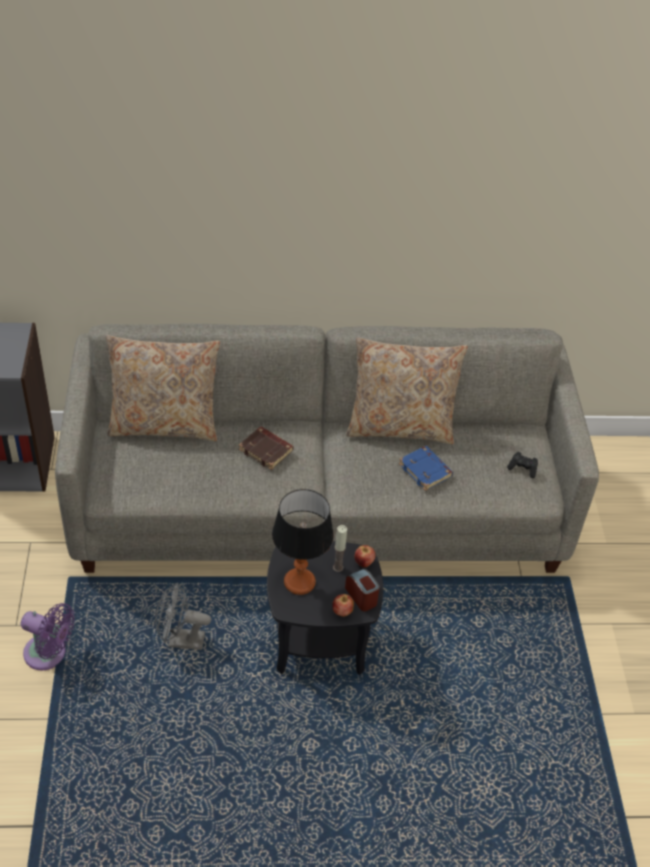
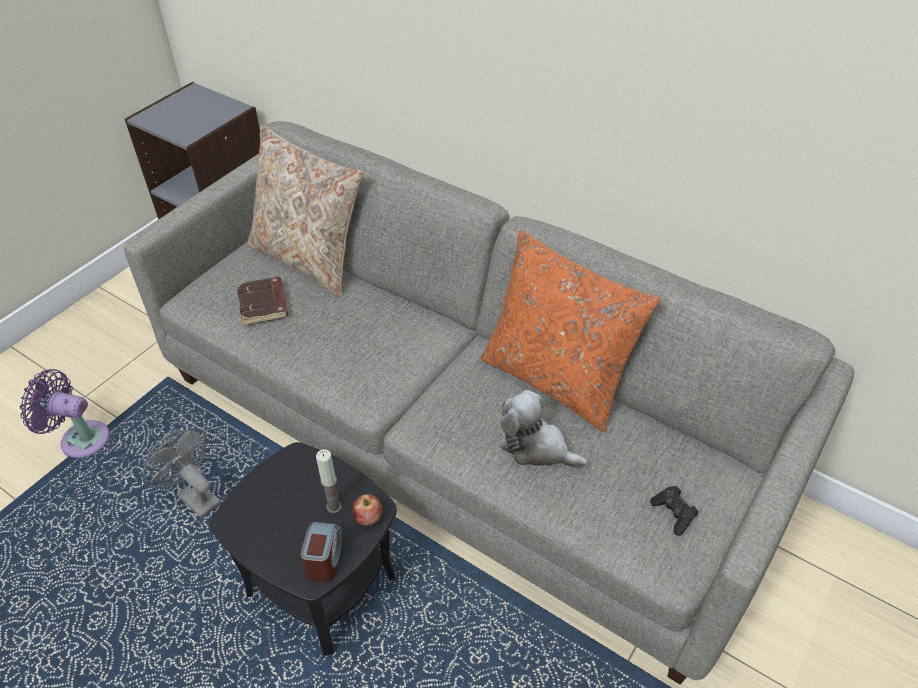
camera: 40 degrees right, 0 degrees up
(49, 654) = (80, 438): purple fan -> purple fan turned 135 degrees clockwise
(267, 450) = (377, 331): brown book -> brown book (264, 305)
(299, 582) = (275, 498): table lamp -> none
(342, 612) = (284, 564): apple -> none
(400, 426) = (556, 379): beige pillow -> orange pillow
(426, 470) = (536, 447): blue book -> plush toy

